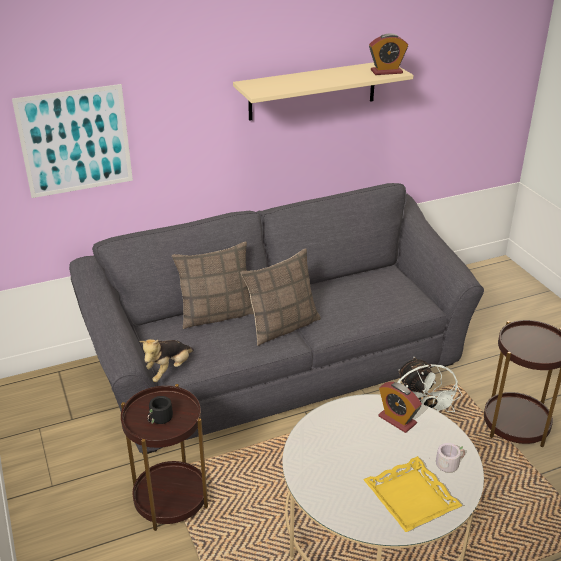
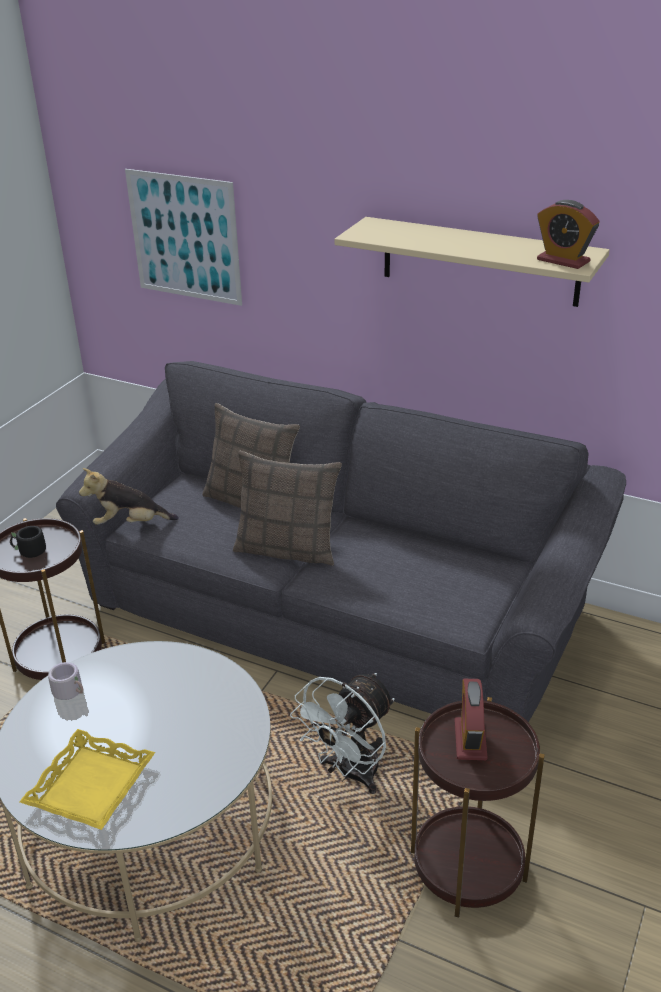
camera: 50 degrees right, 0 degrees up
(397, 420) = (217, 710): alarm clock -> alarm clock (470, 740)
(449, 463) = (181, 789): grey mug -> grey mug (71, 691)

